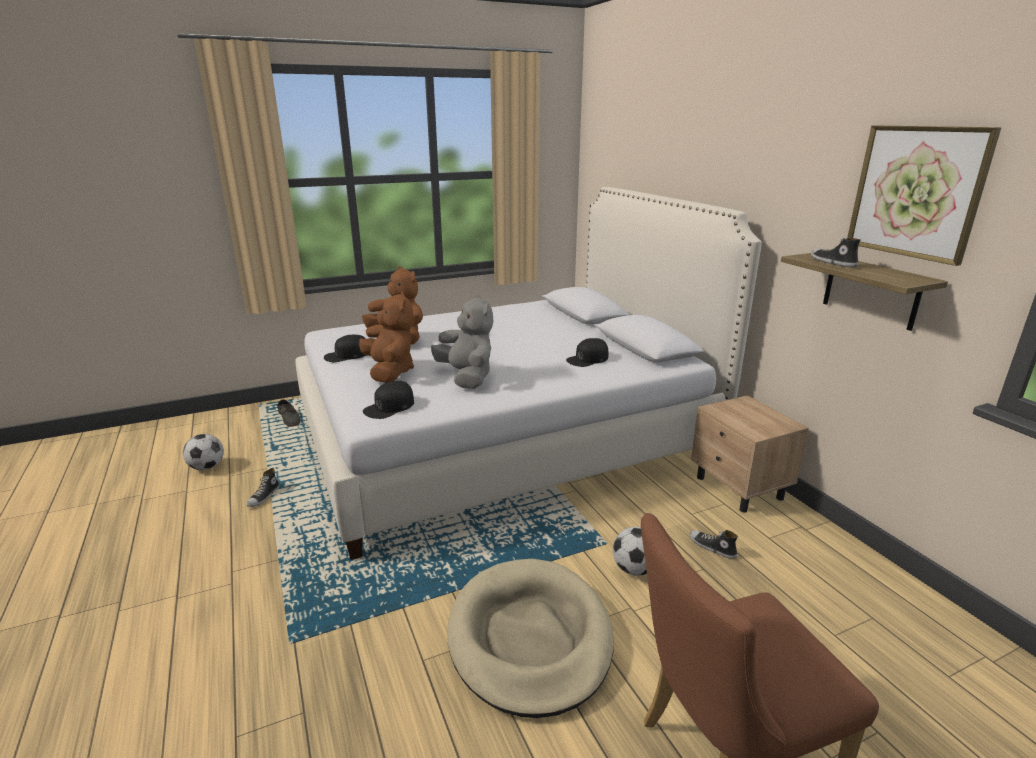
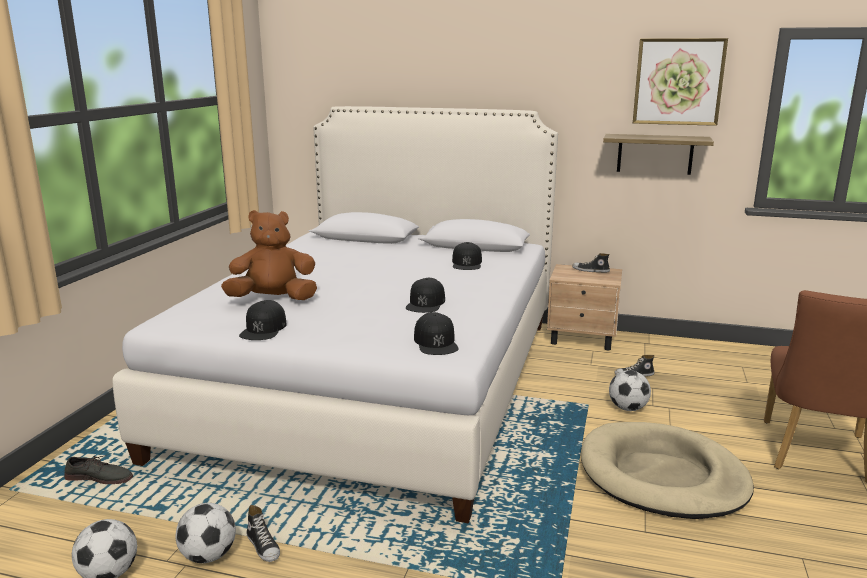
camera: 50 degrees left, 5 degrees down
(242, 485) = (208, 556): none -> football
(389, 372) = (350, 324): brown plush toy -> none
(467, 377) = (426, 303): grey plush toy -> black cap
(832, 262) = (639, 137): shoe -> shoe (590, 270)

